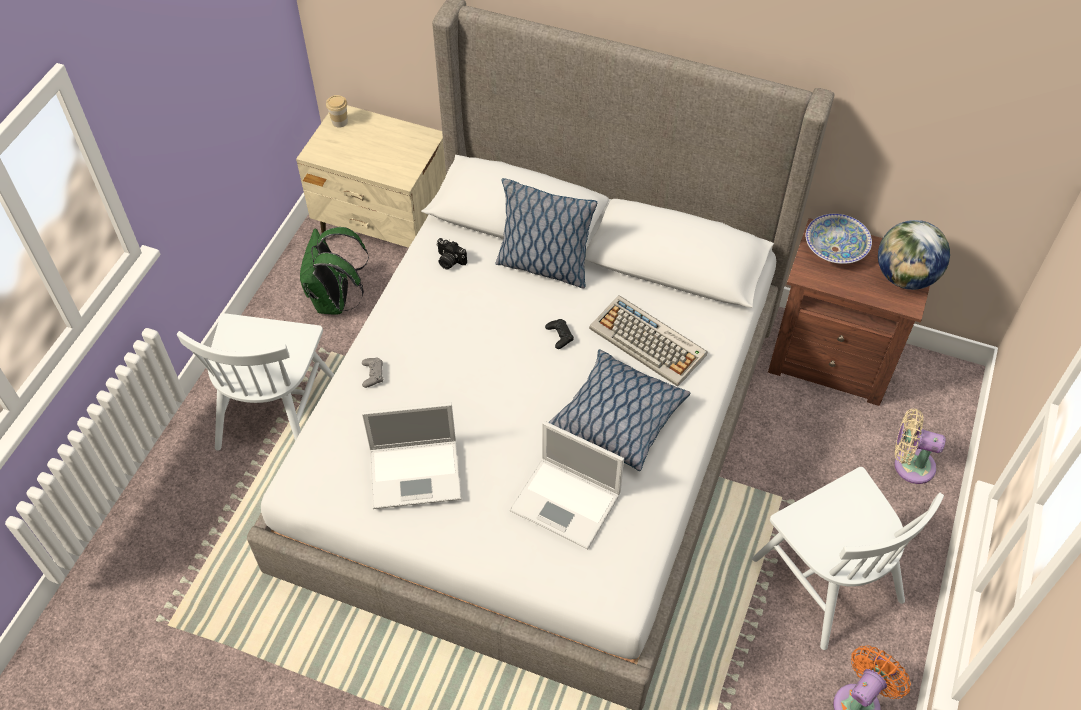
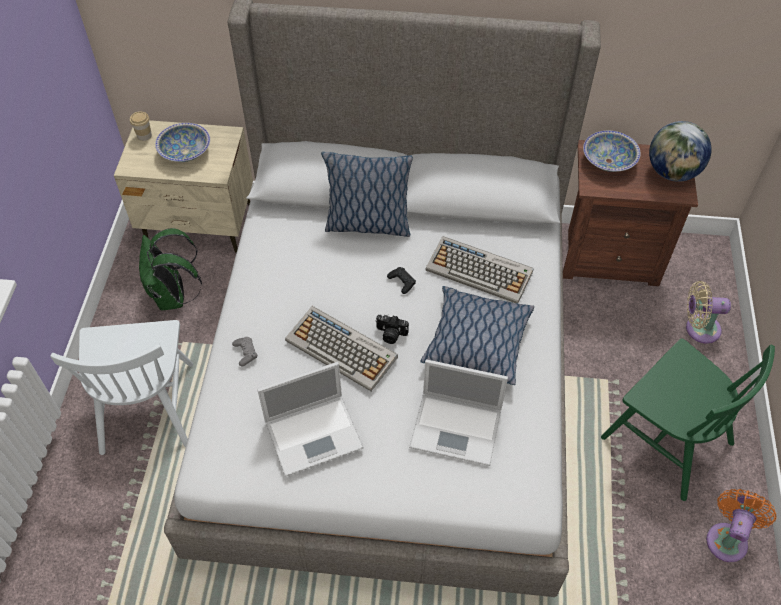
camera: 15 degrees left, 0 degrees up
(376, 148) = (185, 152): none -> bowl
(449, 261) = (283, 237): camera -> camera (390, 334)
(473, 393) = (342, 349): none -> keyboard
(827, 578) = (666, 439): white chair -> green chair

